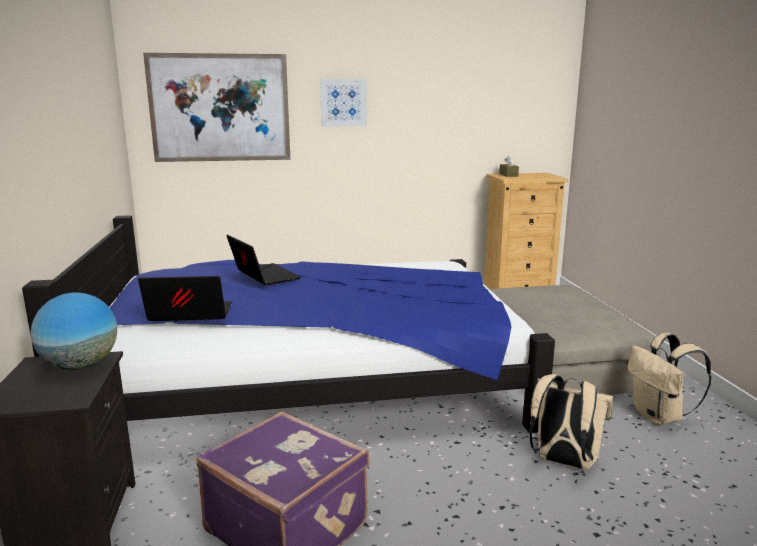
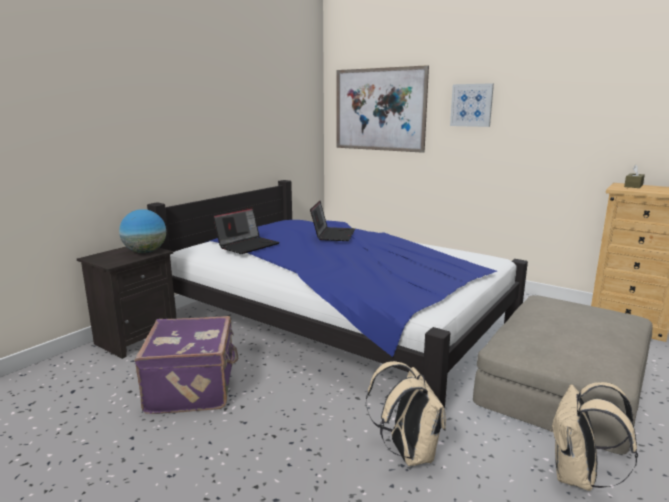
camera: 45 degrees right, 0 degrees up
(189, 315) = (248, 245): laptop -> laptop turned 90 degrees clockwise

